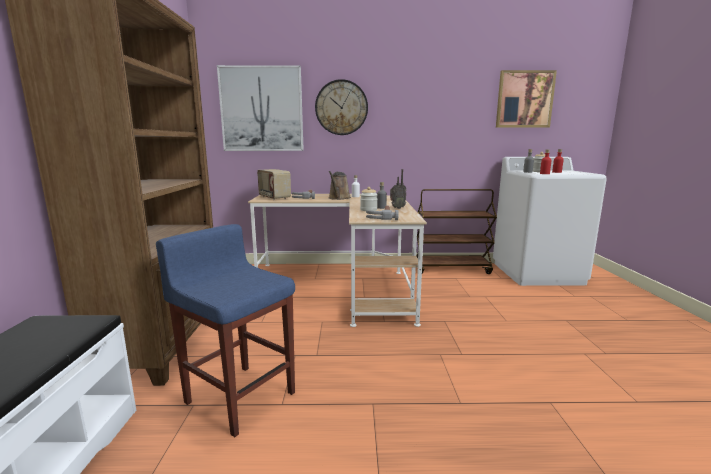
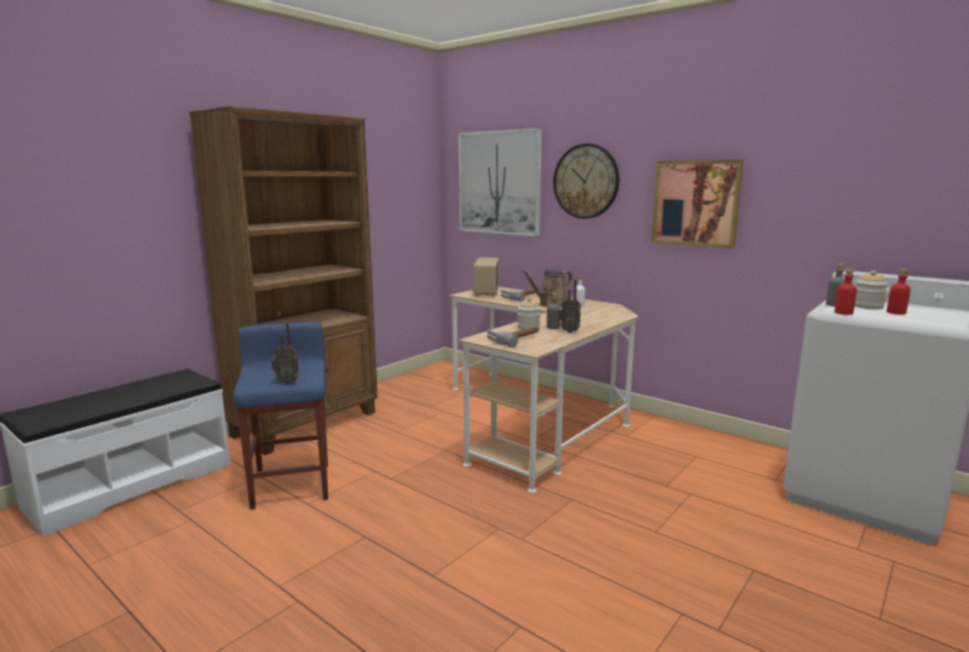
camera: 40 degrees right, 0 degrees up
(256, 285) = (287, 382): none -> radio
(452, 269) = (716, 443): brown cart -> none
(524, 99) = (889, 167): picture -> picture (696, 203)

